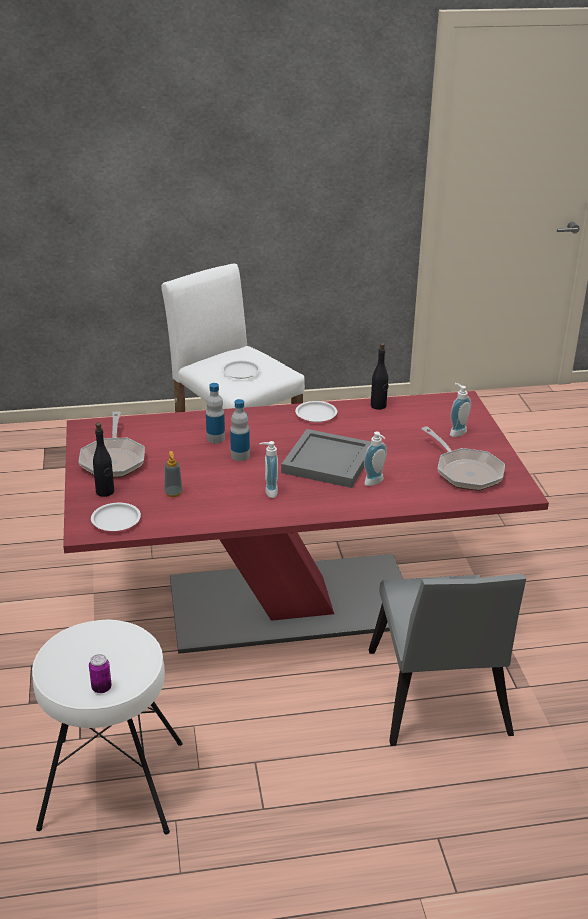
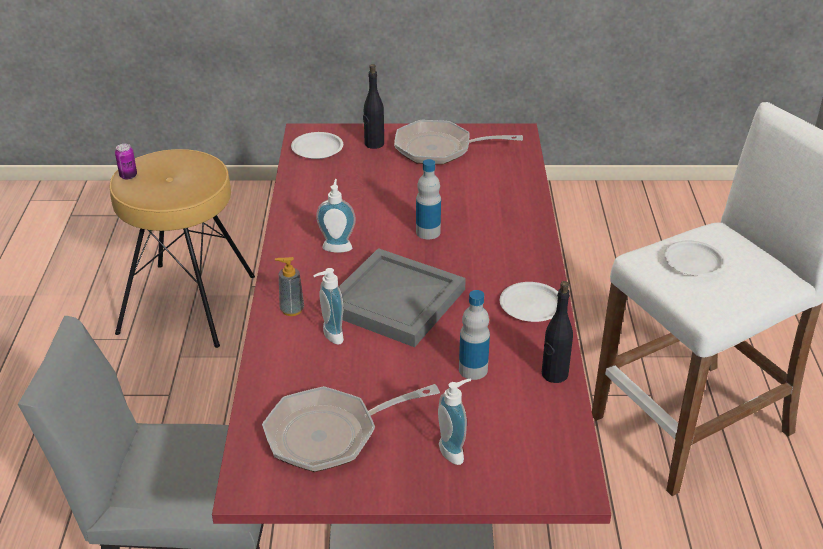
camera: 100 degrees right, 5 degrees up
(112, 783) = (188, 304): white stool -> brown stool
(173, 493) = (357, 183): soap dispenser -> soap dispenser (292, 310)
(215, 438) = (475, 217): bottle -> bottle (473, 370)

